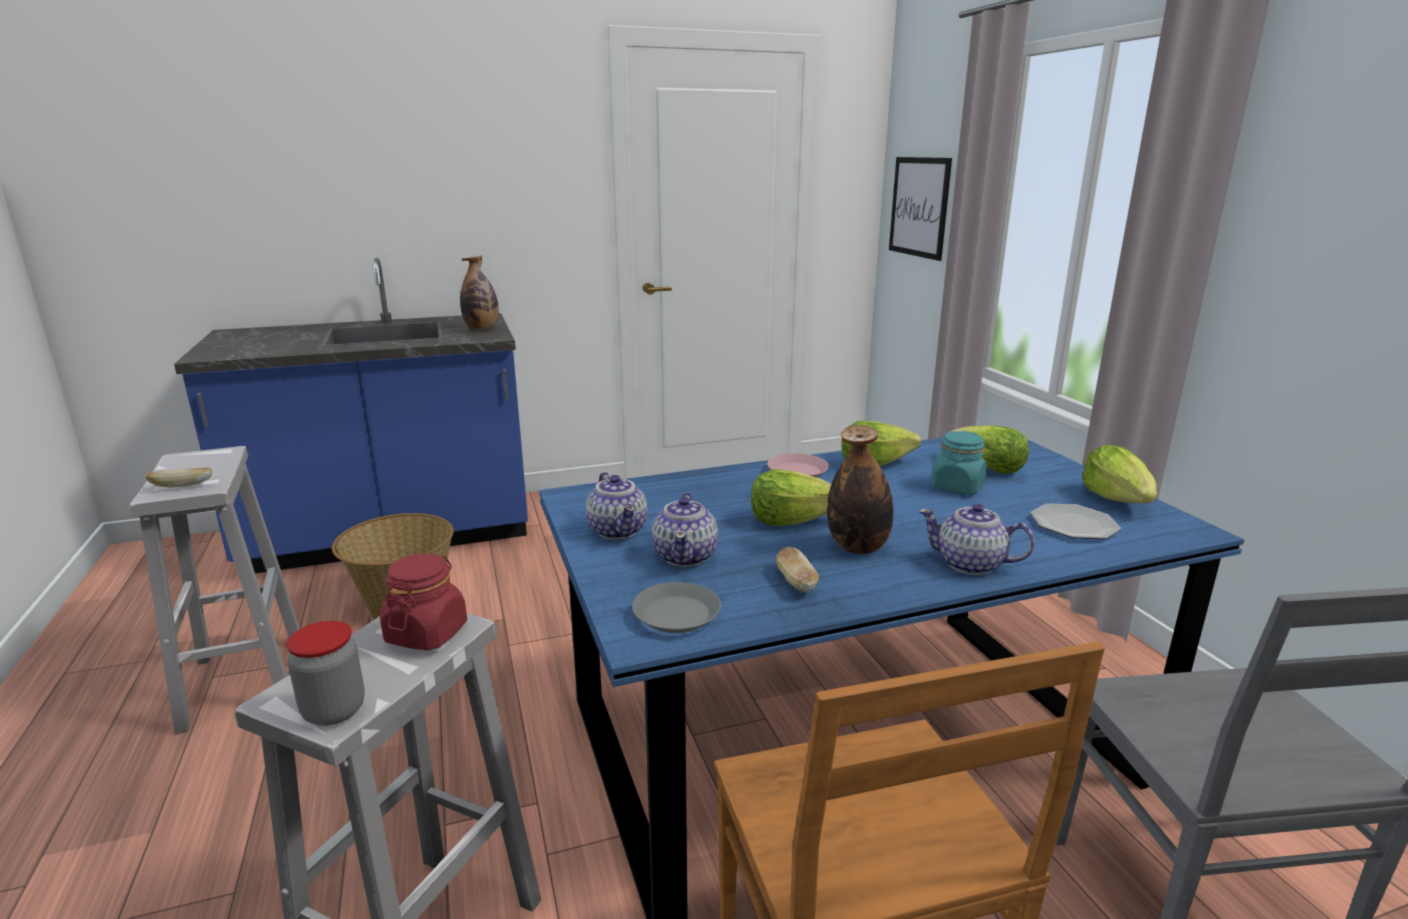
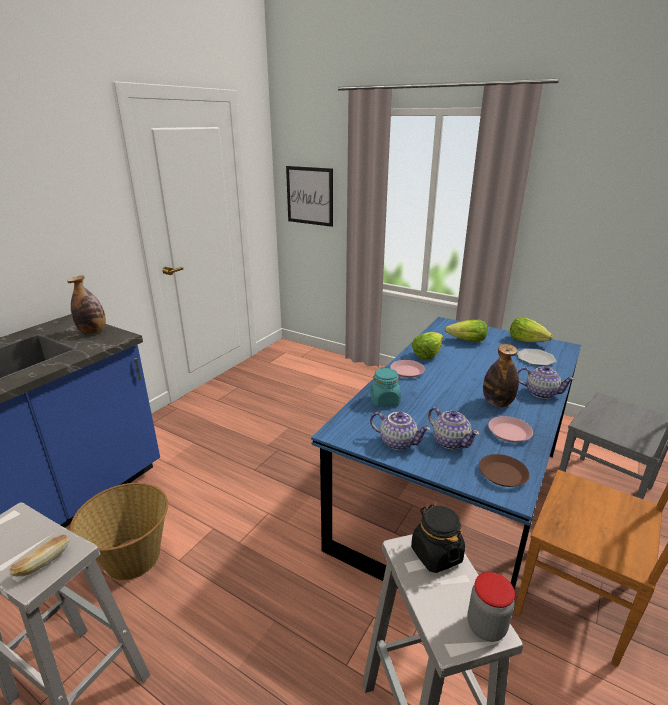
camera: 40 degrees left, 5 degrees up
(426, 633) = (436, 554): red jar -> black jar
(676, 614) = (502, 474): grey plate -> brown plate
(792, 520) = (452, 400): lettuce -> none
(796, 582) = (509, 432): bread -> pink plate
(957, 487) = (474, 355): turquoise jar -> turquoise jar (384, 400)
(971, 564) = (541, 393): teapot -> teapot turned 135 degrees counterclockwise

